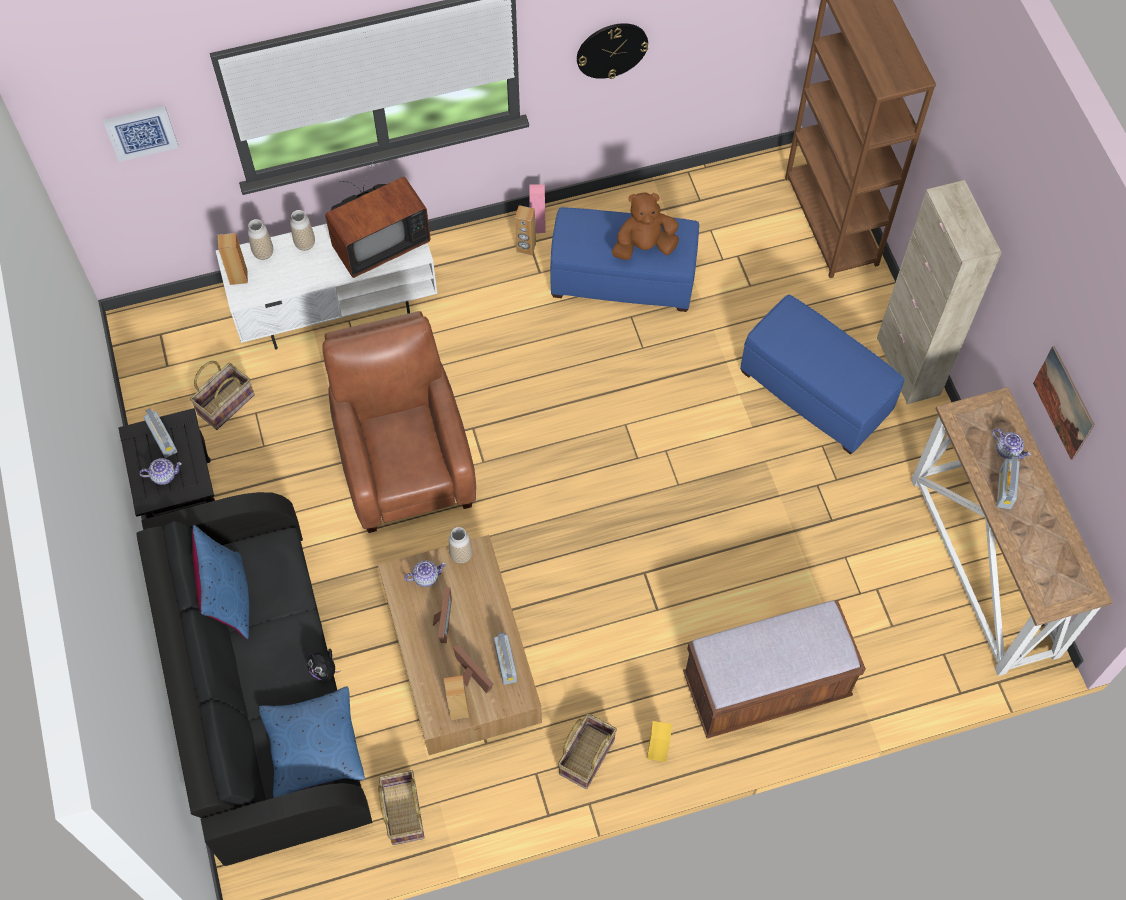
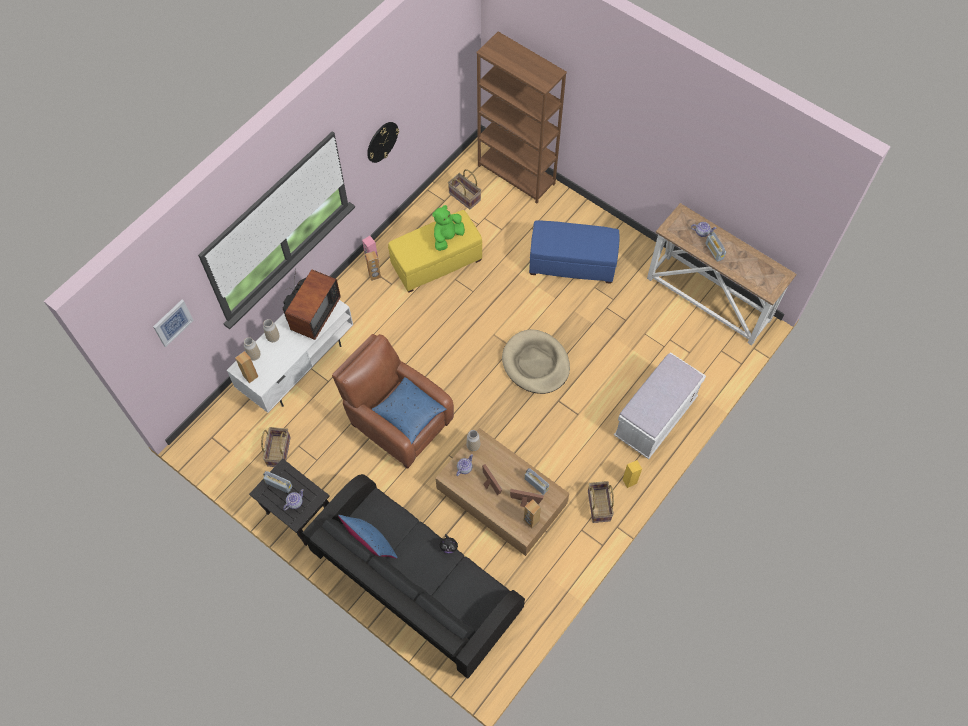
camera: 35 degrees left, 0 degrees up
(314, 747) = (473, 588): blue pillow -> blue pillow (409, 413)
(402, 812) = (532, 592): basket -> basket (464, 197)
(623, 278) = (436, 262): blue ottoman -> yellow ottoman
(644, 246) = (447, 237): brown plush toy -> green plush toy
(652, 501) = (535, 363): none -> beige dog bed
(766, 687) = (655, 418): brown bench -> white bench
(908, 366) = (605, 225): beige cabinet -> none
(1063, 403) = (722, 193): picture -> none

